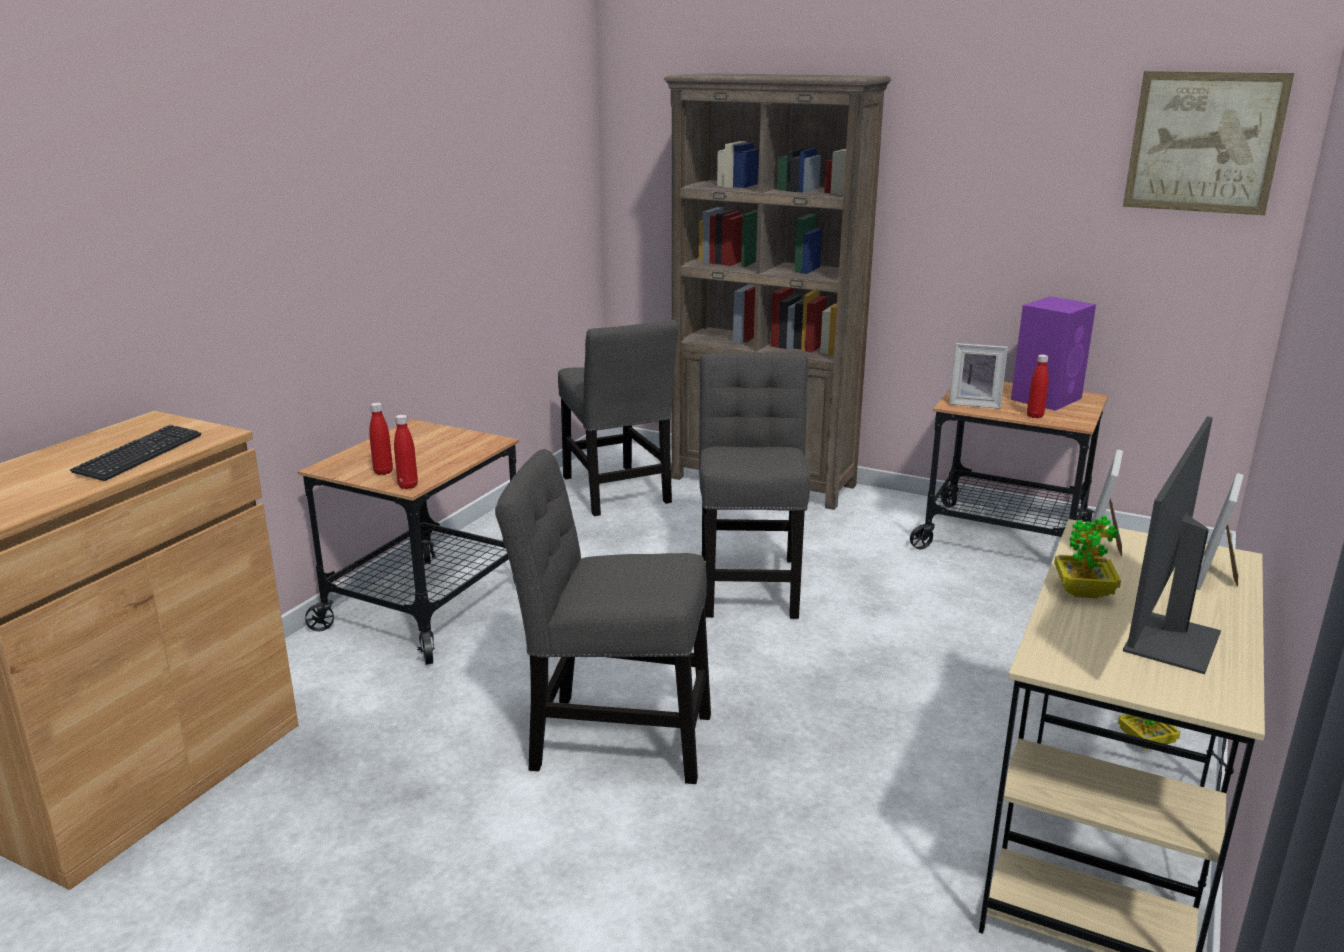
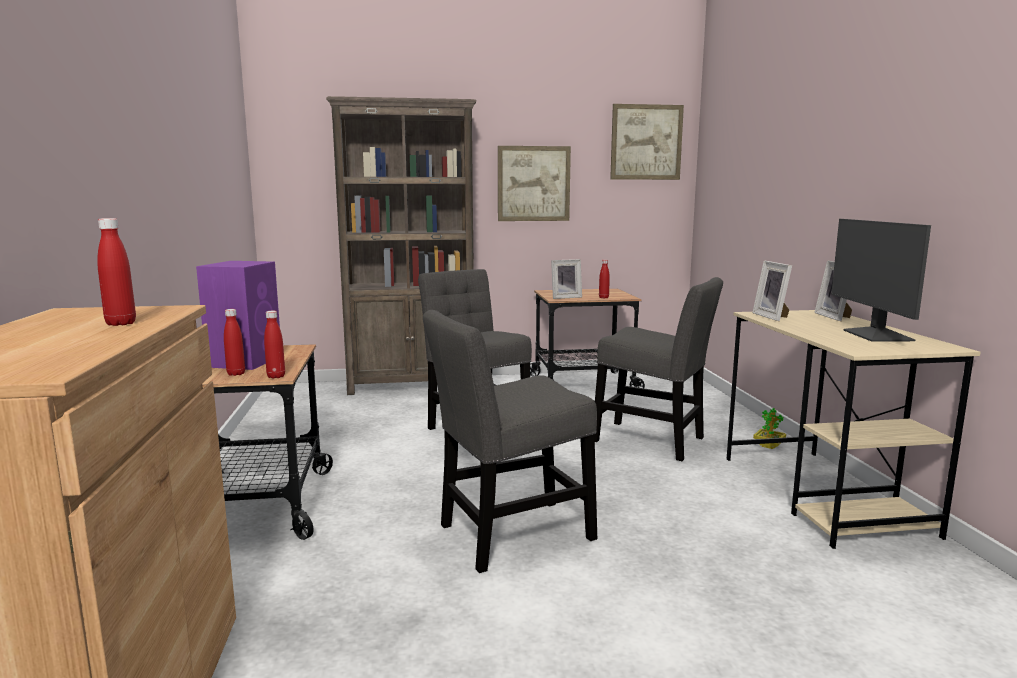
camera: 35 degrees left, 10 degrees down
(139, 455) = (121, 323): keyboard -> red bottle
(617, 493) = (318, 409): grey chair -> grey chair (653, 441)
(983, 205) = (533, 183): none -> picture
(1047, 398) = (594, 292): purple speaker -> purple speaker (246, 361)
(1083, 592) = (805, 329): potted plant -> none

